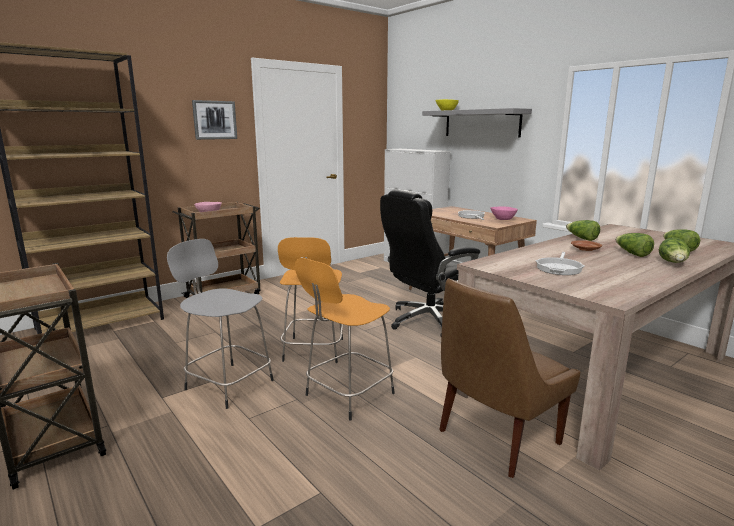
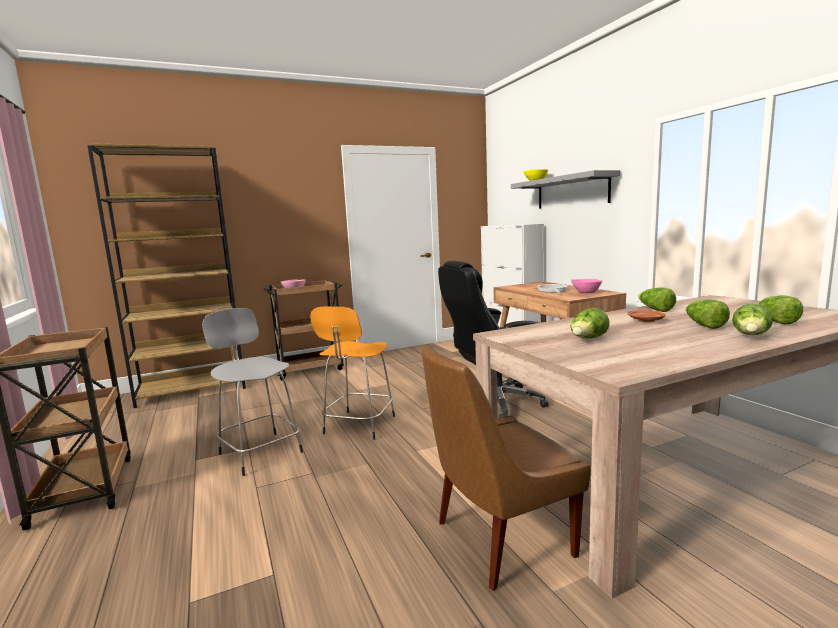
camera: 15 degrees right, 5 degrees down
(214, 120) = (305, 204): picture -> none
(347, 395) = (364, 474): orange stool -> none
(559, 268) = (588, 339): frying pan -> lettuce

